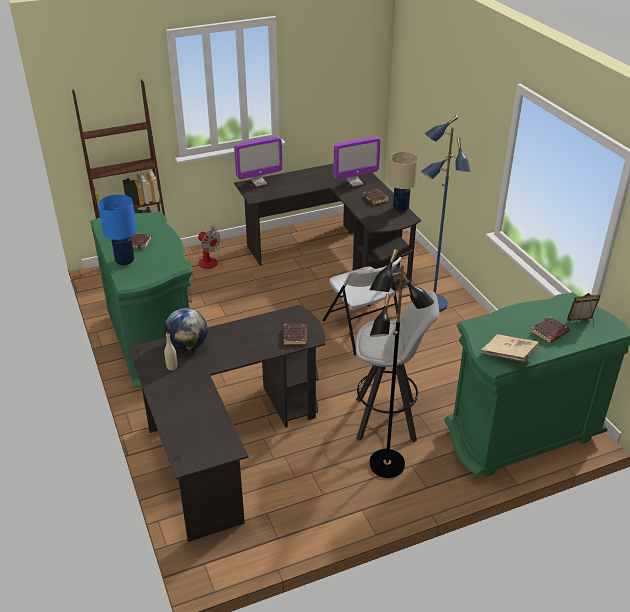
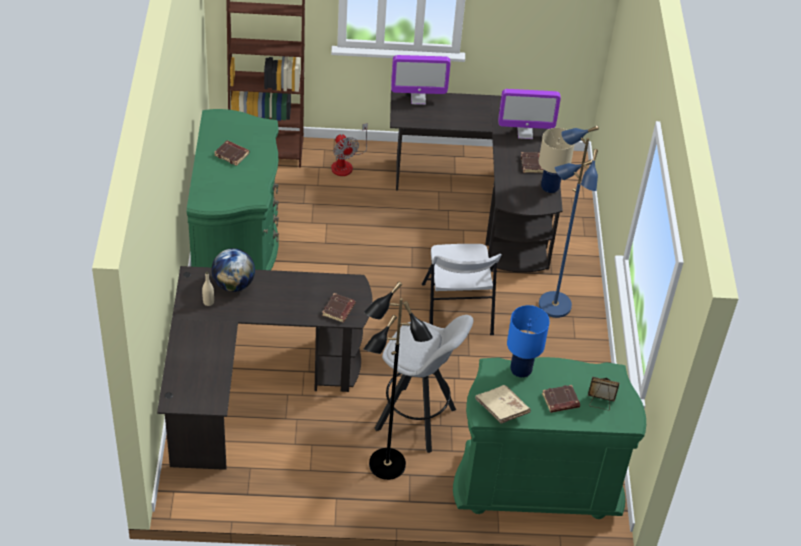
camera: 20 degrees right, 10 degrees up
(124, 261) = (210, 175): blue table lamp -> blue table lamp (520, 371)

